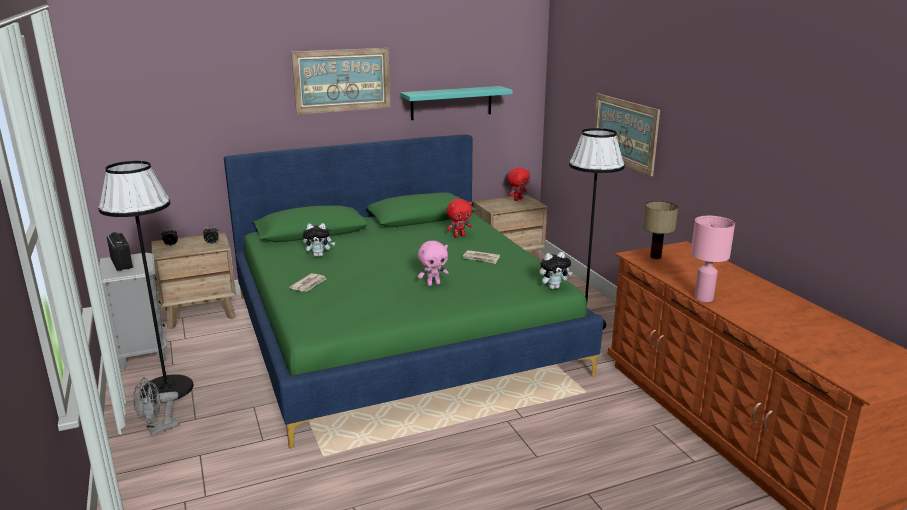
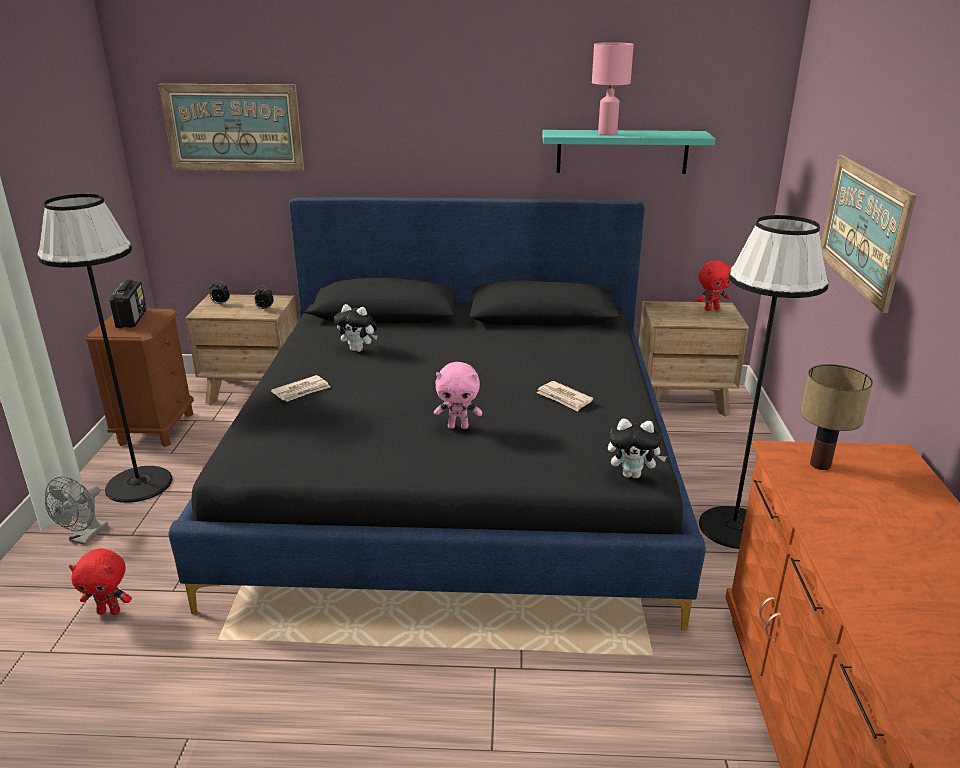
camera: 25 degrees right, 5 degrees up
(141, 352) = (155, 428): grey nightstand -> brown nightstand
(158, 429) = (85, 537): grey fan -> grey fan turned 60 degrees counterclockwise
(342, 80) = (457, 106): picture -> picture (233, 127)
(399, 332) = (455, 475): green bed -> black bed
(459, 236) = (567, 354): red plush toy -> red plush toy (110, 611)
(703, 298) = (842, 579): pink table lamp -> pink table lamp (607, 134)

